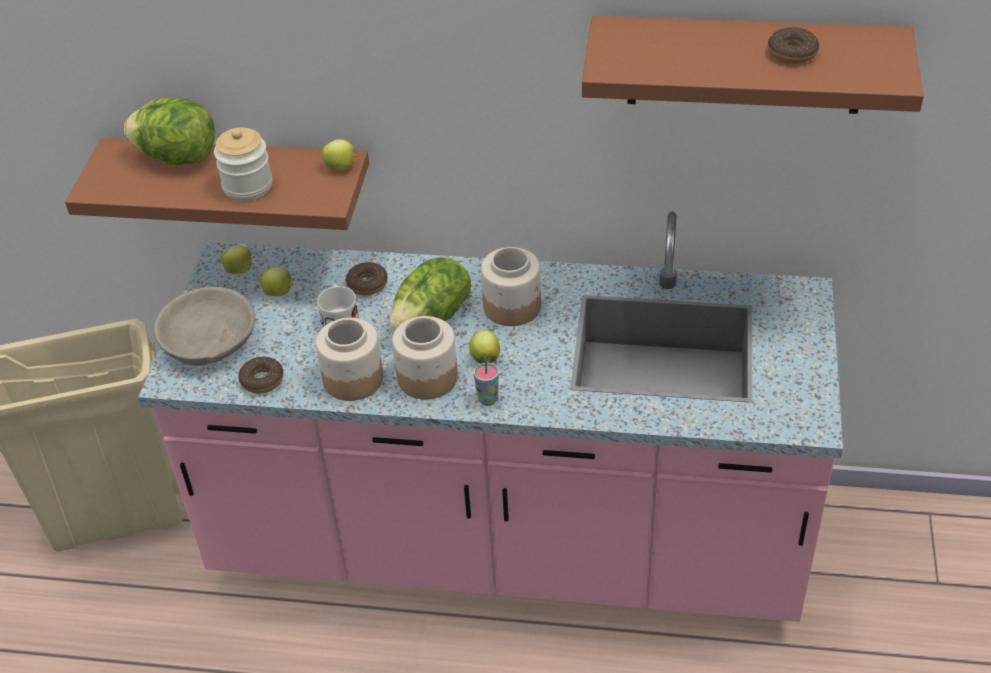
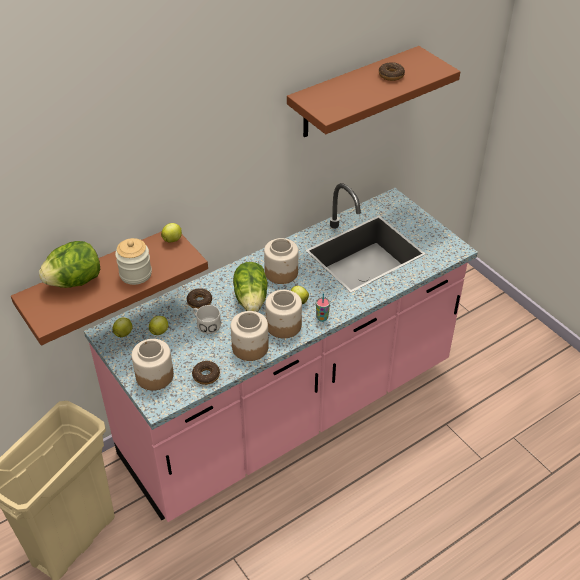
camera: 45 degrees left, 0 degrees up
(210, 342) = (154, 375): grey bowl -> jar

